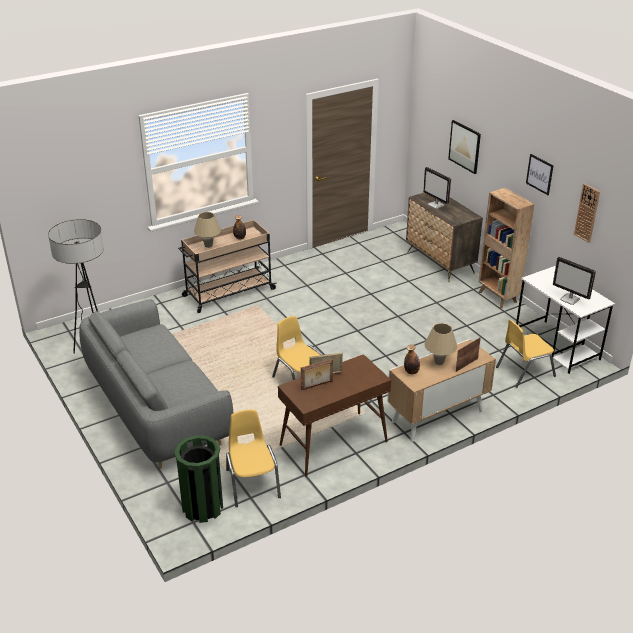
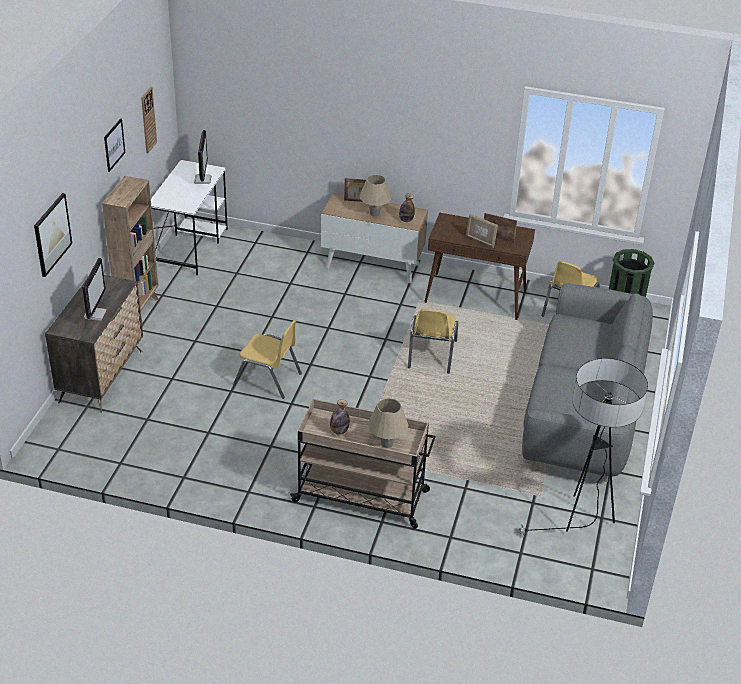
camera: 135 degrees left, 5 degrees up
(524, 371) = (253, 249): yellow chair -> yellow chair (268, 379)

